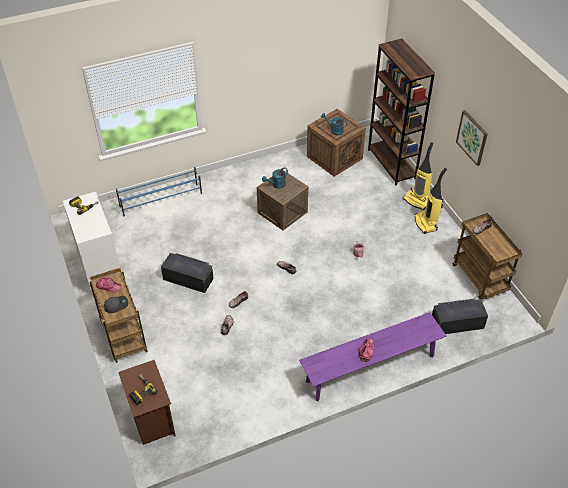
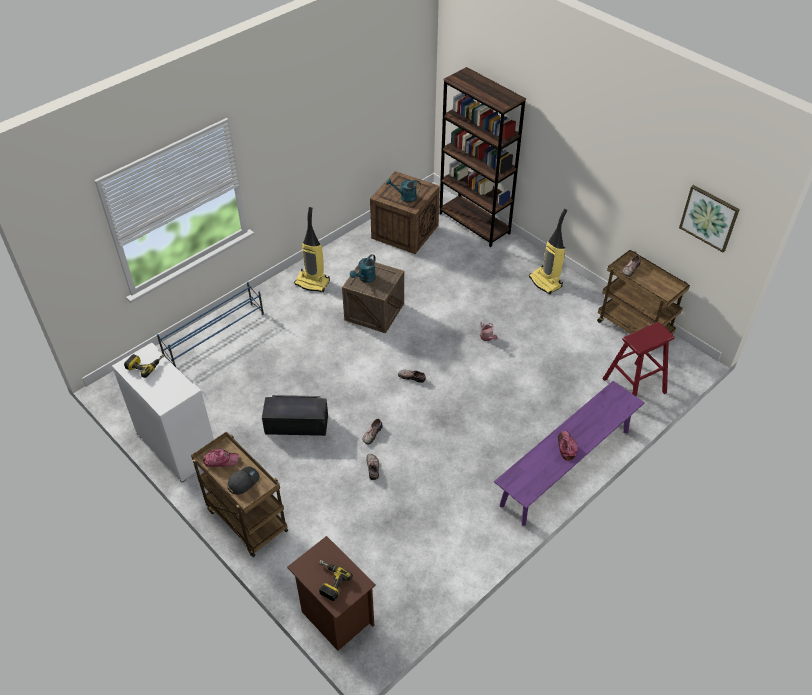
camera: 20 degrees left, 0 degrees up
(417, 201) = (523, 258): vacuum cleaner -> vacuum cleaner (313, 282)
(457, 323) = (634, 386): black storage box -> red stool
(472, 137) = (593, 165): picture -> picture (709, 218)

